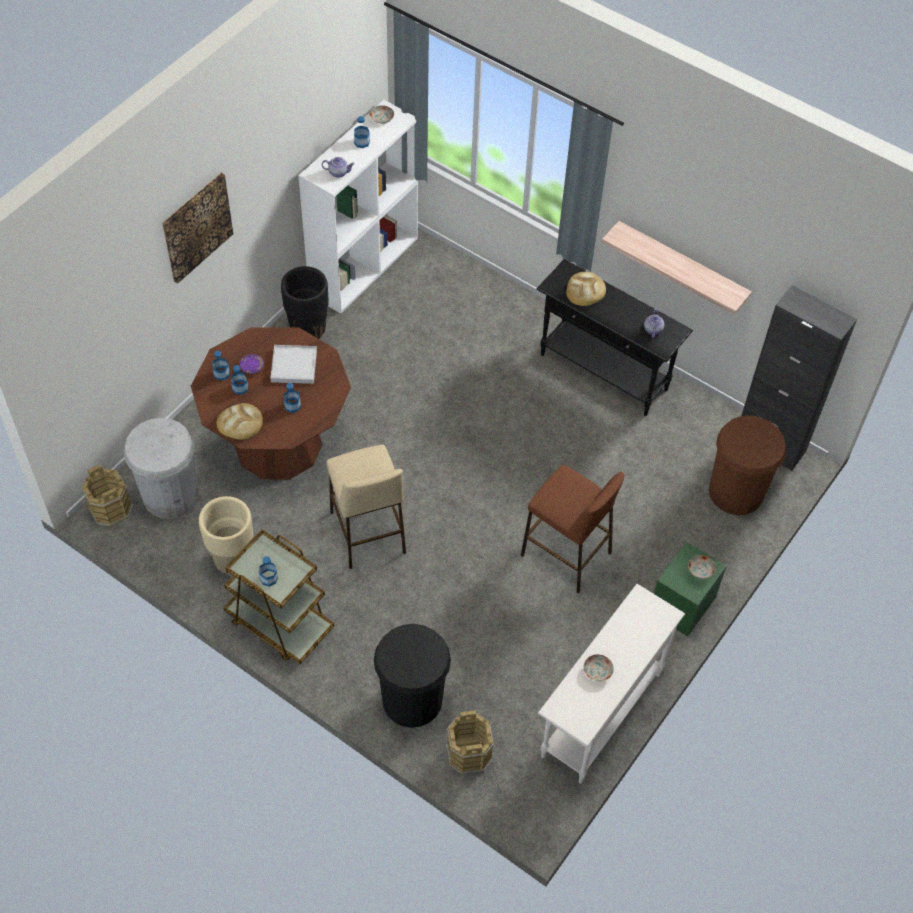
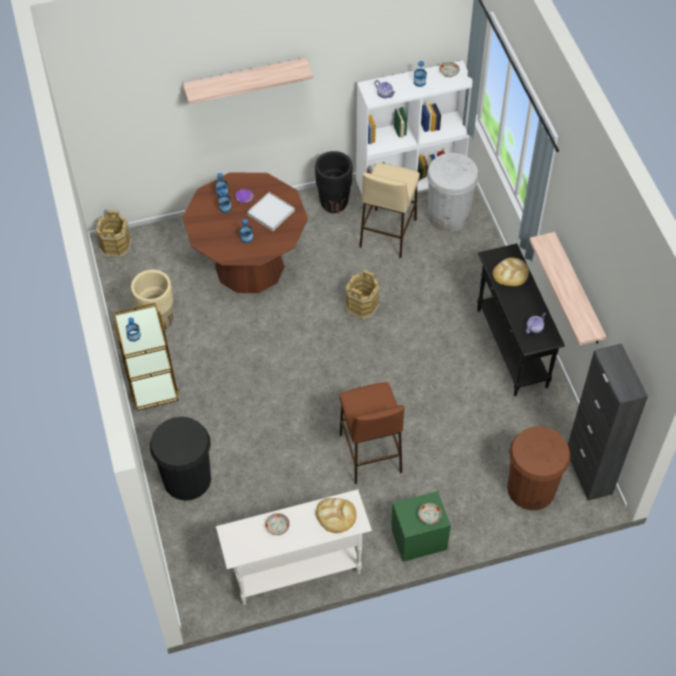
camera: 40 degrees right, 0 degrees up
(170, 495) = (157, 259): white trash can -> white trash can (448, 215)
(197, 227) = (245, 79): picture -> shelf
(240, 423) = (205, 230): bread -> bread (336, 515)
(367, 533) = (254, 357): beige stool -> beige stool (387, 233)
(468, 754) = (190, 536): brown bucket -> brown bucket (361, 306)

